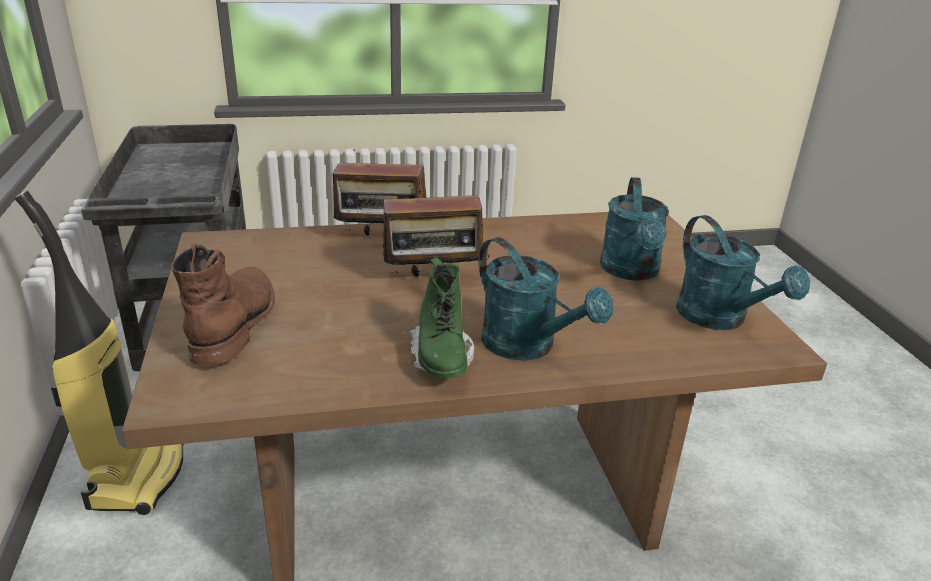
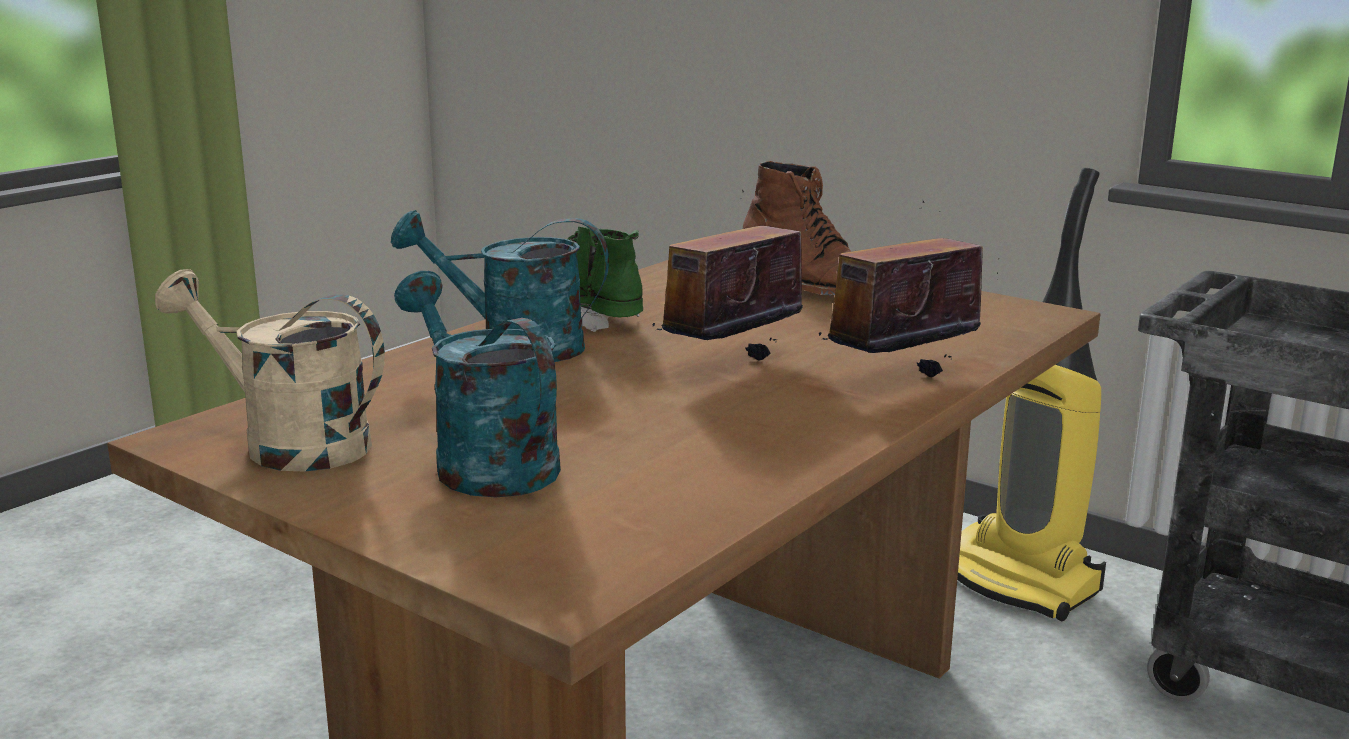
camera: 140 degrees right, 10 degrees down
(720, 319) = (288, 443): turquoise watering can -> beige watering can

